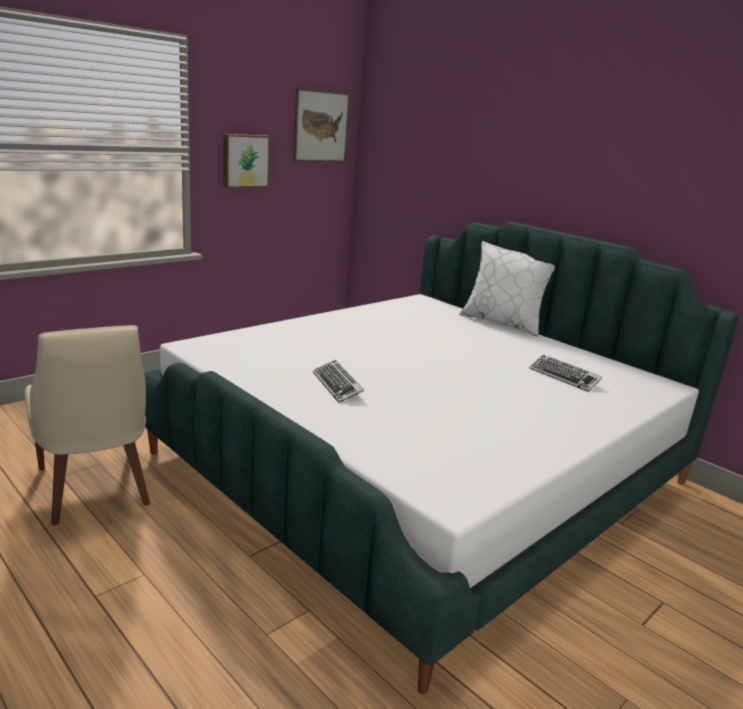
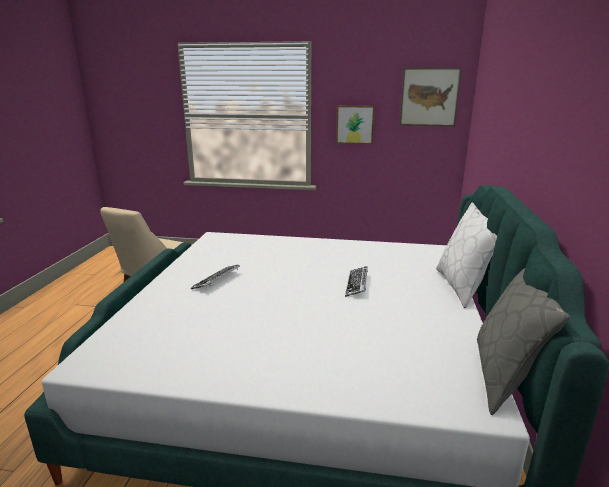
camera: 55 degrees right, 0 degrees up
(564, 377) = (386, 345): keyboard -> keyboard (357, 284)
(636, 366) = (505, 376): none -> grey pillow

